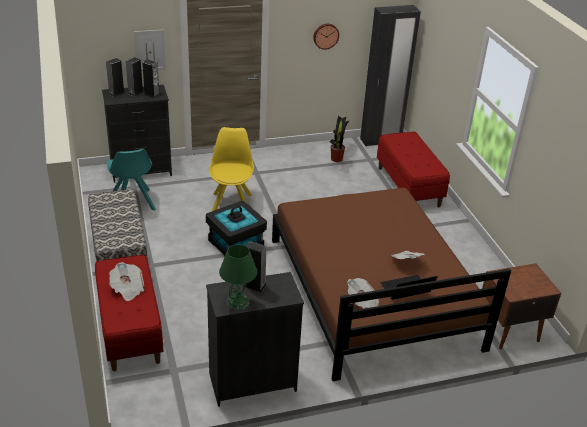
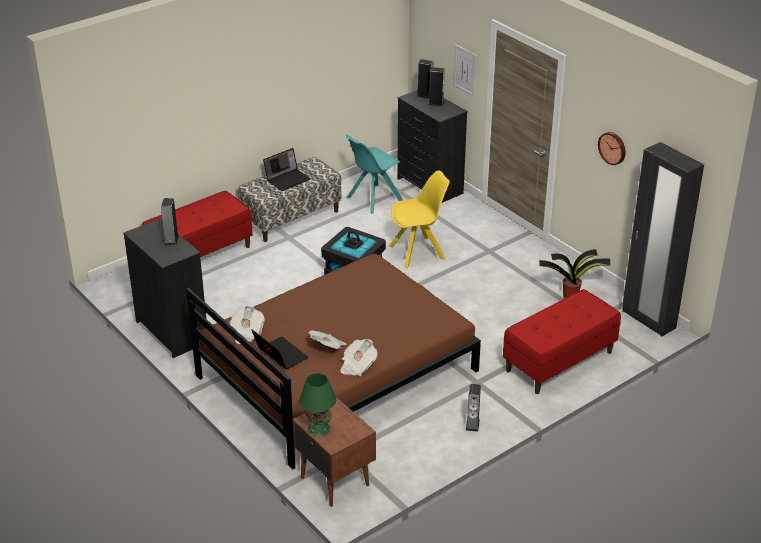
camera: 70 degrees right, 0 degrees up
(114, 219) = (287, 179): none -> laptop
(127, 289) = (199, 215): newspaper -> newspaper (357, 366)
(151, 94) = (440, 111): speaker -> speaker (472, 424)
(238, 302) = (146, 237): green table lamp -> green table lamp (318, 429)

